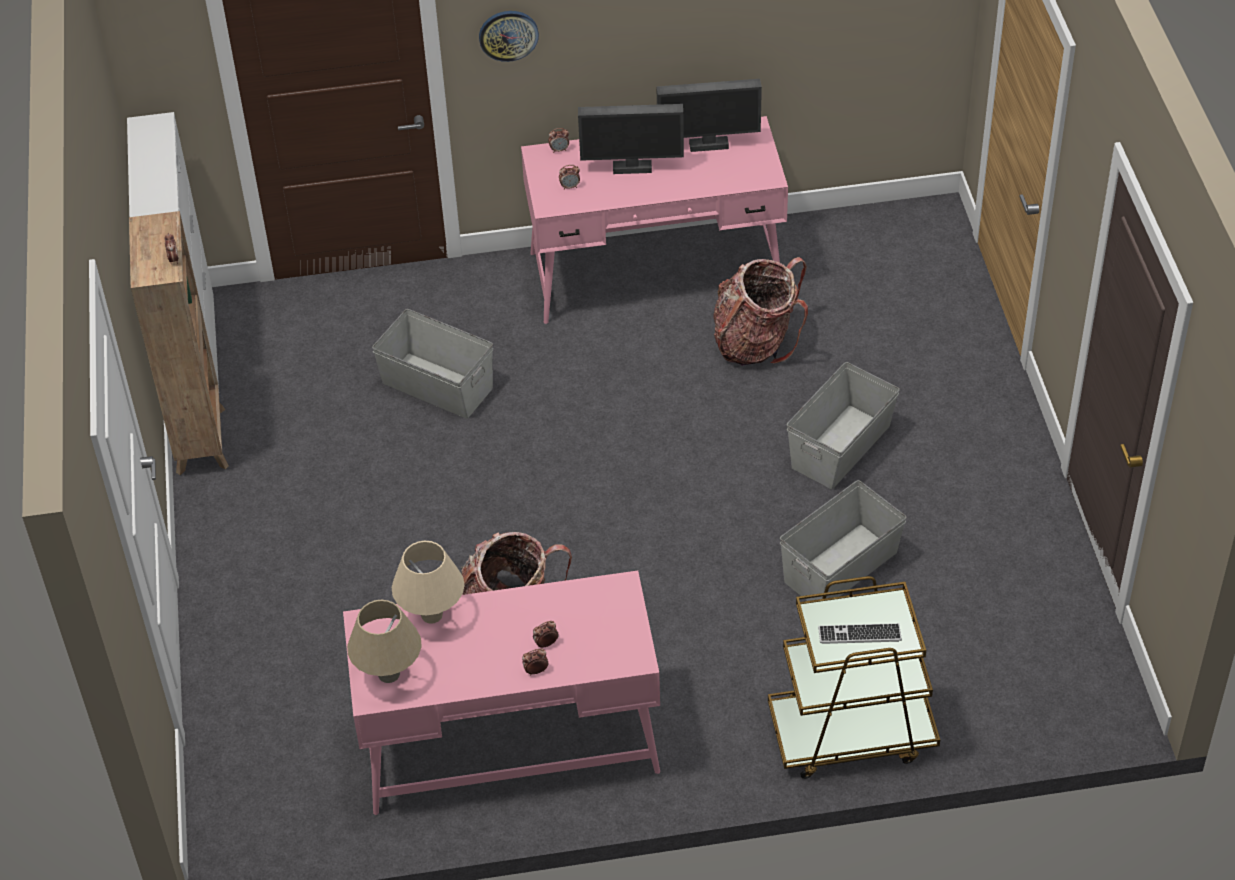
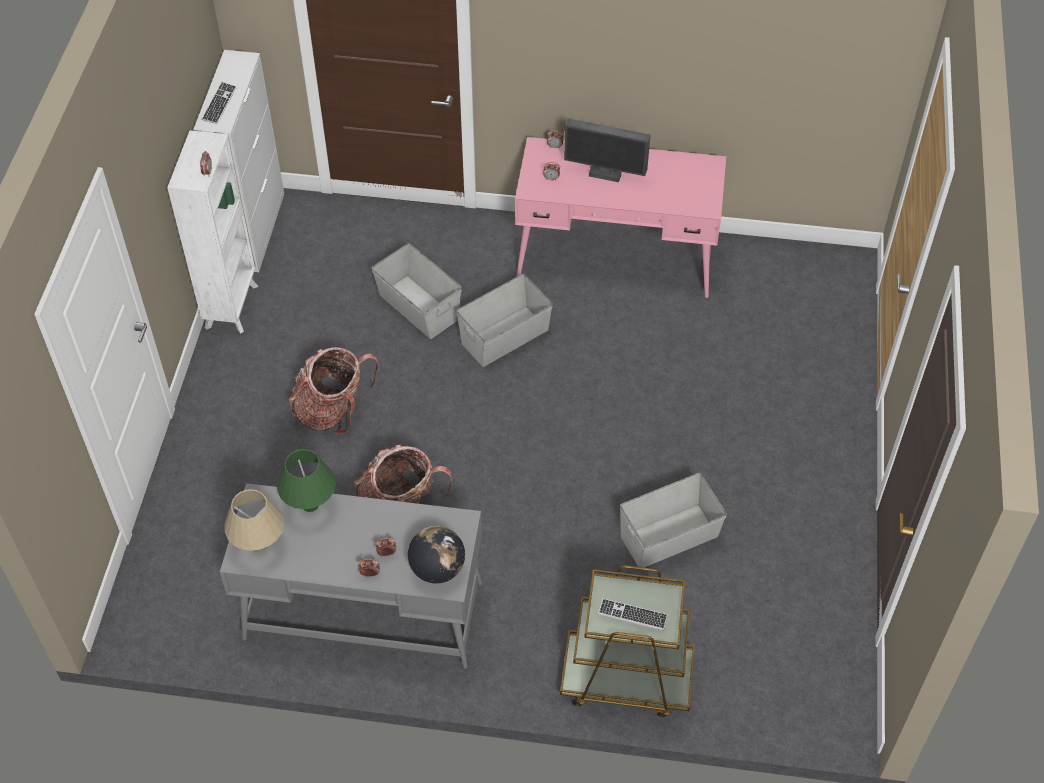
camera: 15 degrees right, 5 degrees up
(149, 181) = (219, 104): none -> keyboard
(201, 439) = (232, 305): brown bookcase -> white bookcase
(431, 615) = (310, 504): beige table lamp -> green table lamp
(508, 34) = (525, 49): wall clock -> none
(509, 742) = (363, 609): pink desk -> grey desk
(613, 645) = (437, 569): none -> globe
(708, 145) = (671, 170): monitor -> none
(756, 342) = (672, 333): backpack -> backpack (333, 410)
(842, 446) = (707, 436): grey storage box -> grey storage box (505, 336)

